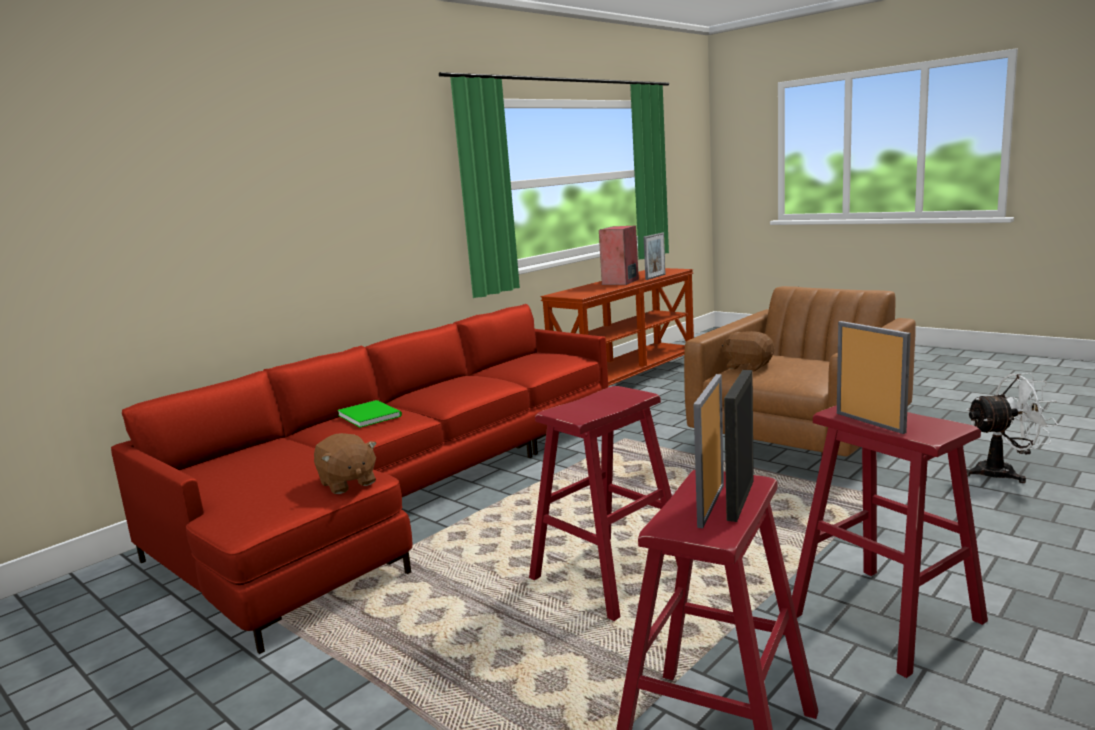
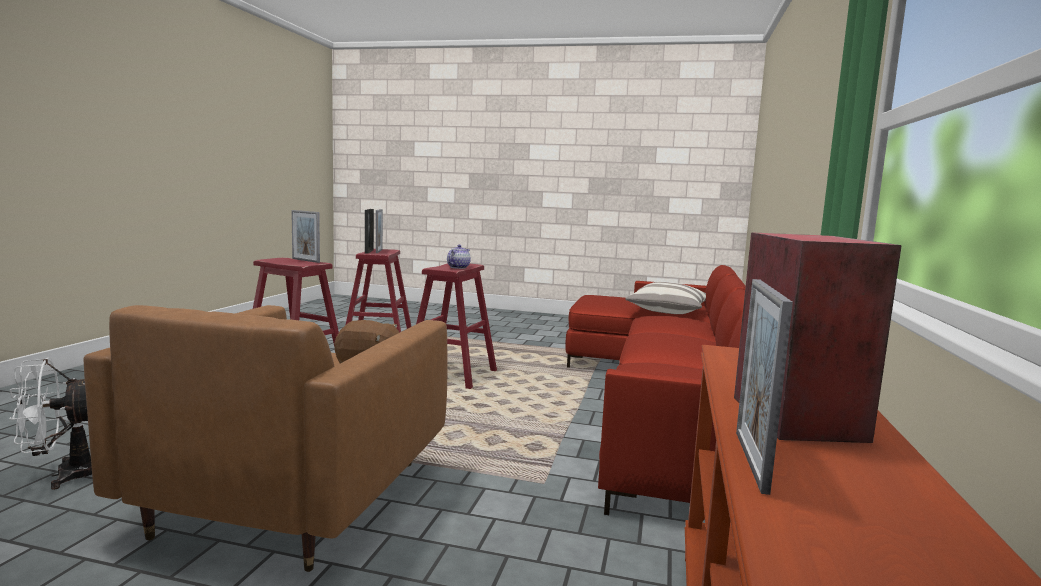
camera: 150 degrees right, 5 degrees down
(283, 453) = (668, 311): none -> pillow
(347, 483) = (588, 303): brown plush toy -> none
(370, 415) = (677, 322): green book -> none
(596, 398) = (458, 267): none -> teapot

